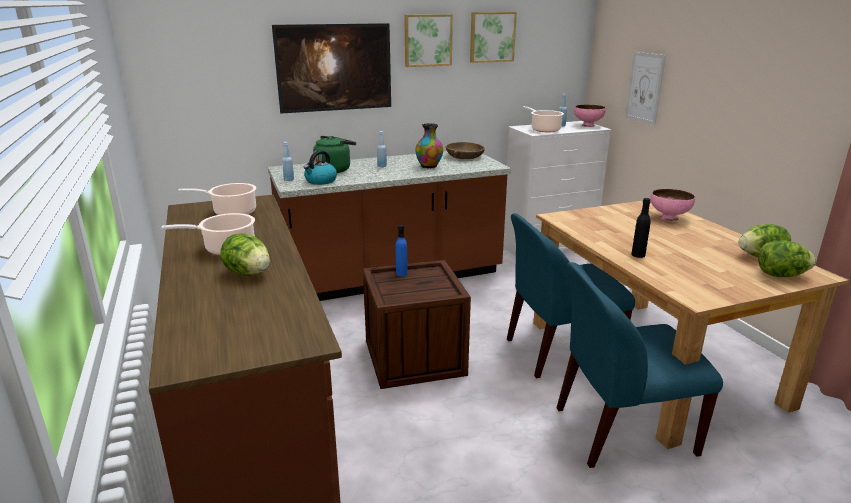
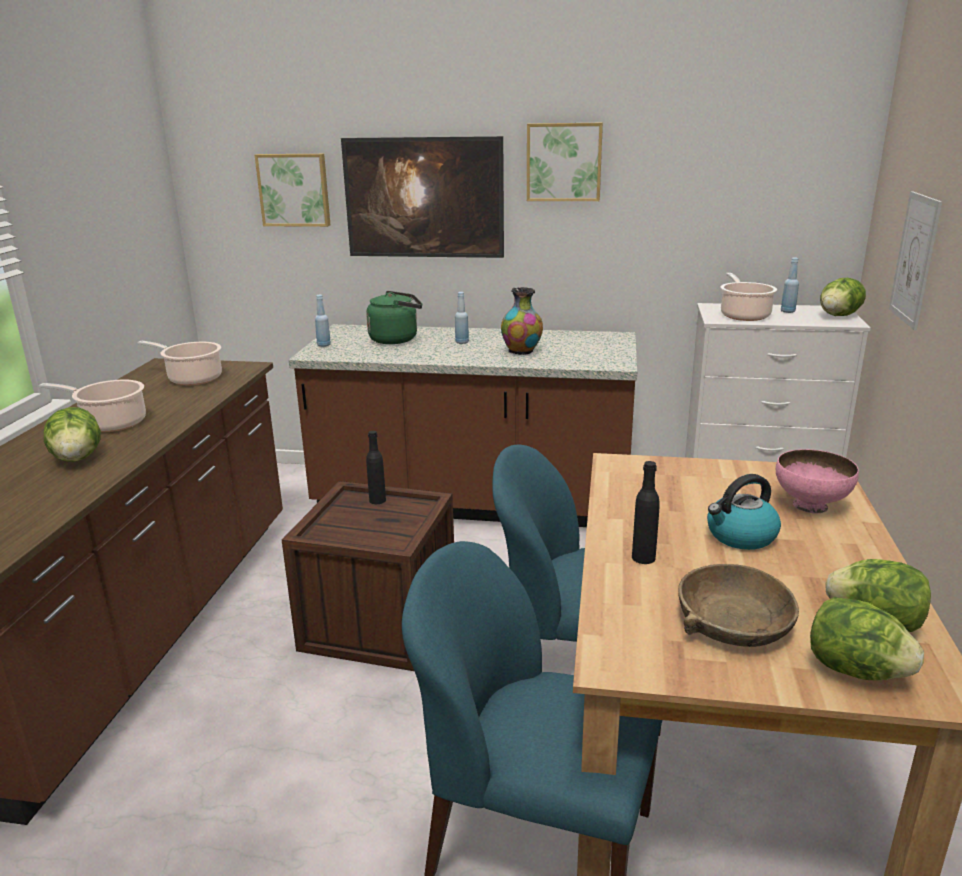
camera: 30 degrees right, 0 degrees up
(320, 181) = (354, 353): kettle -> kettle (740, 536)
(401, 273) = (377, 500): blue bottle -> black bottle
(464, 156) = (598, 343): brown bowl -> brown bowl (734, 622)
(491, 37) = (674, 158): picture -> picture (294, 190)
(588, 125) = (838, 316): pink bowl -> lettuce

